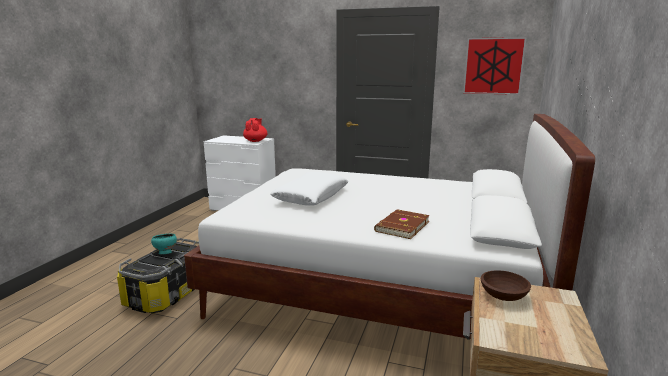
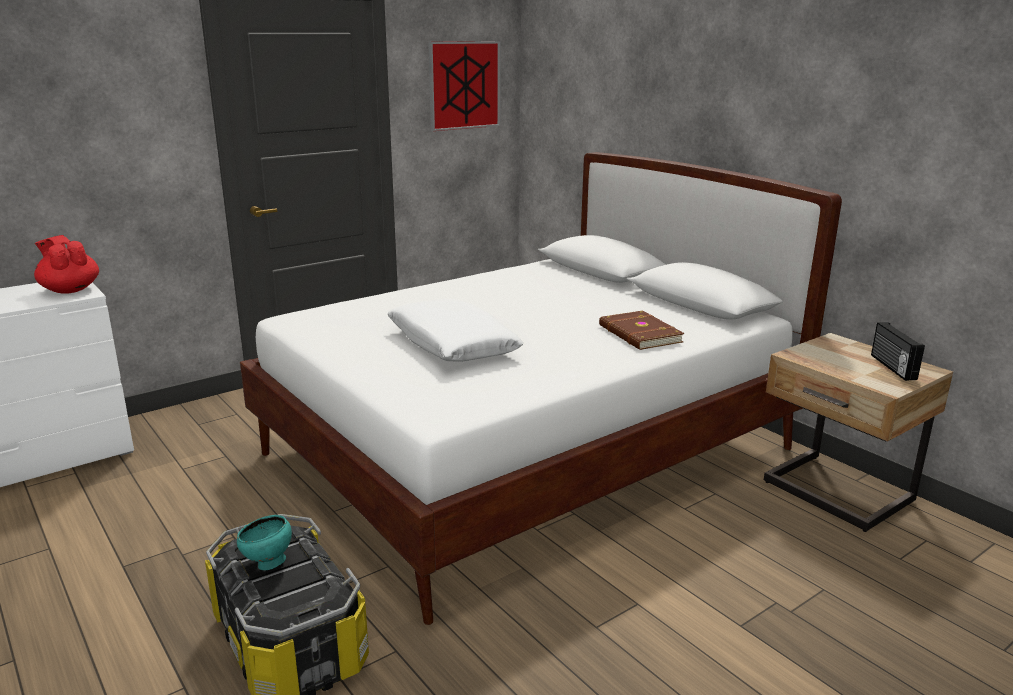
camera: 55 degrees left, 5 degrees up
(504, 296) = (821, 358): brown bowl -> none
(548, 332) = (892, 367): none -> radio

